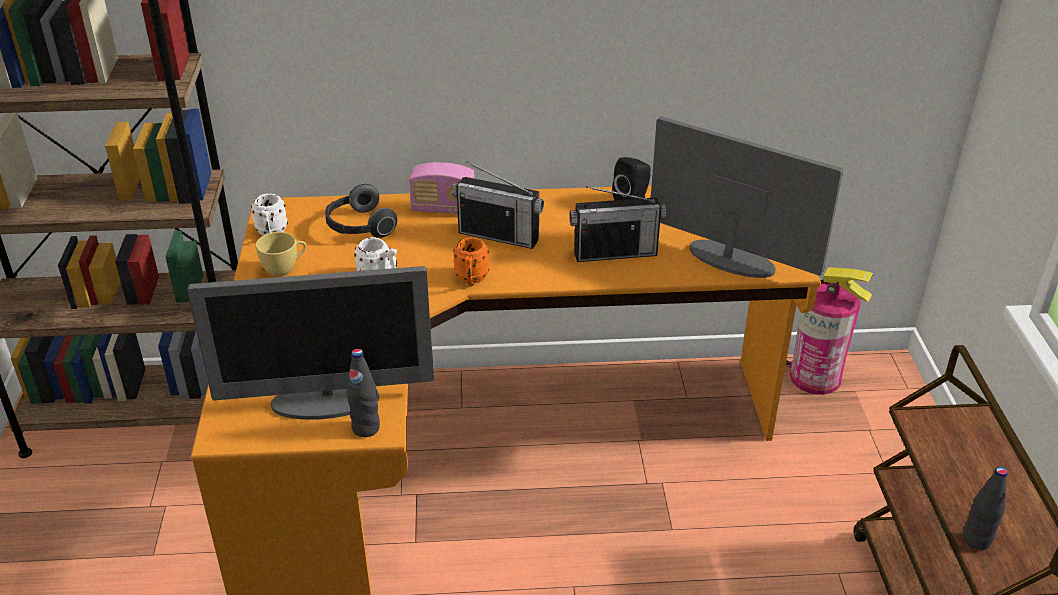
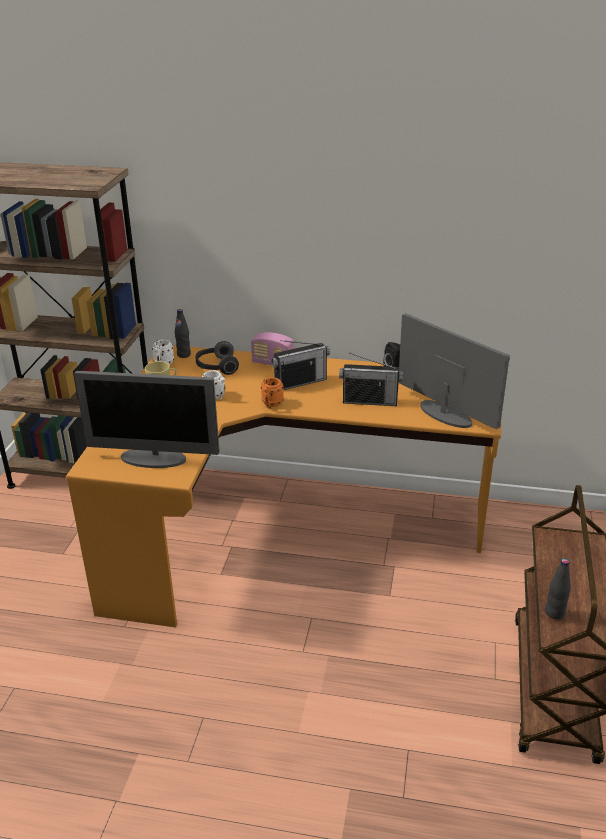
camera: 15 degrees right, 5 degrees down
(366, 428) = (170, 476): black bottle -> black bottle (184, 355)
(499, 235) = (300, 382): radio -> radio turned 60 degrees counterclockwise
(815, 377) = (528, 518): fire extinguisher -> none

